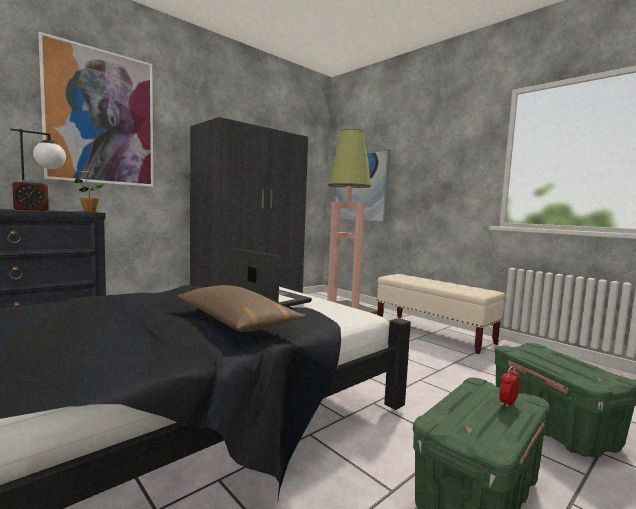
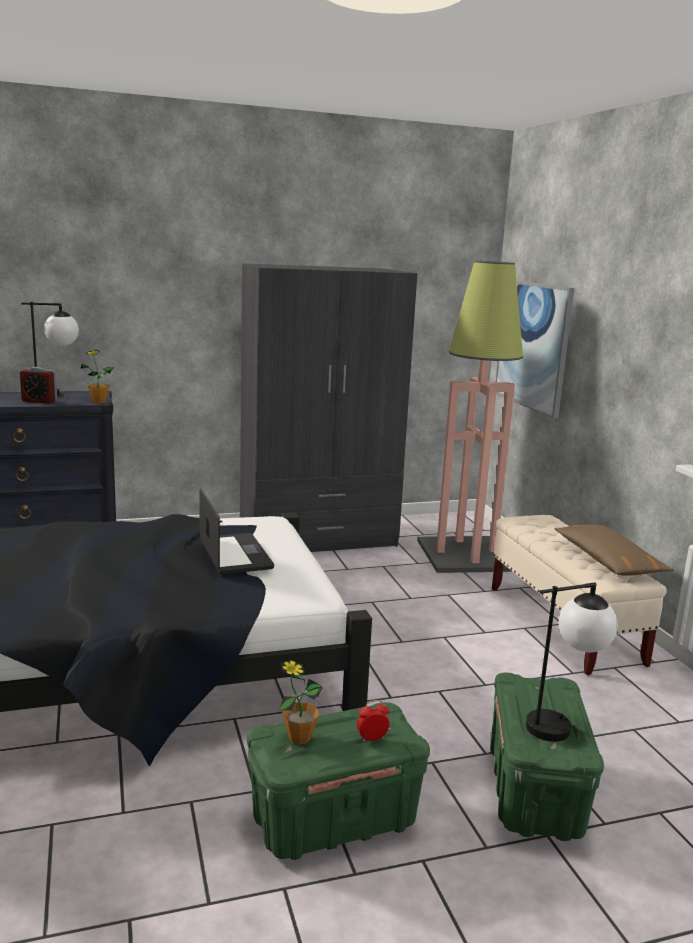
camera: 25 degrees right, 10 degrees up
(101, 118) = (123, 268): picture -> none
(235, 321) = (156, 586): brown pillow -> brown pillow (608, 561)
(463, 418) = (299, 738): none -> potted plant
(580, 365) = (562, 725): none -> table lamp

